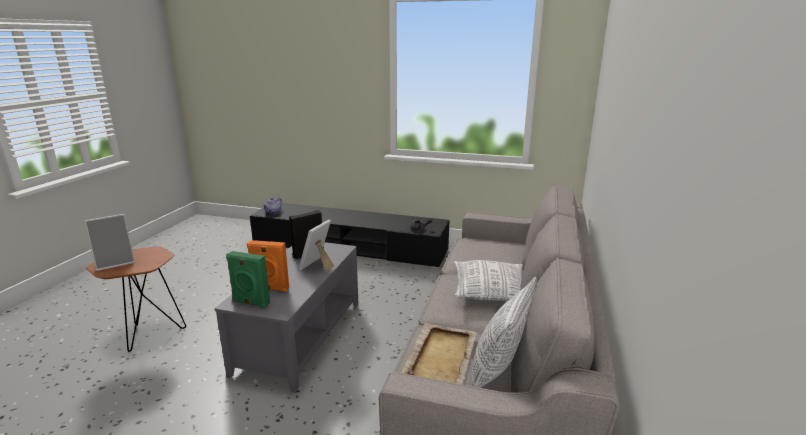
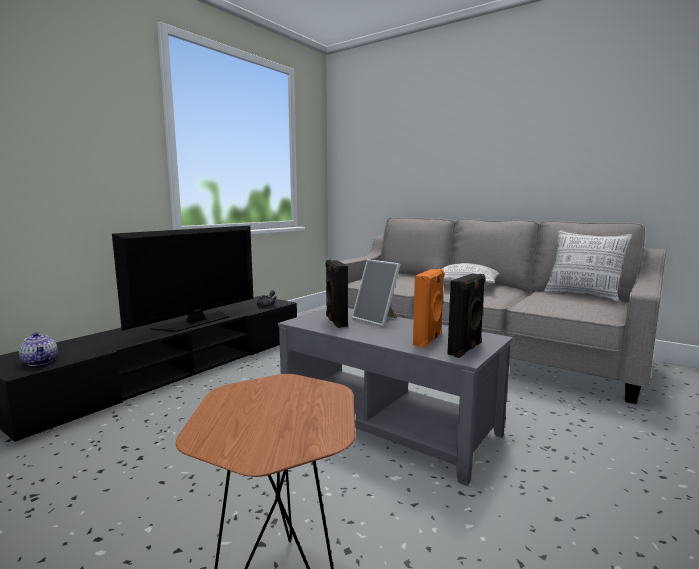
camera: 70 degrees left, 10 degrees down
(115, 262) = (267, 430): picture frame -> none
(250, 303) = (466, 349): green speaker -> black speaker
(358, 221) = (196, 322): none -> television
(441, 357) = (568, 303): beige tray -> none

